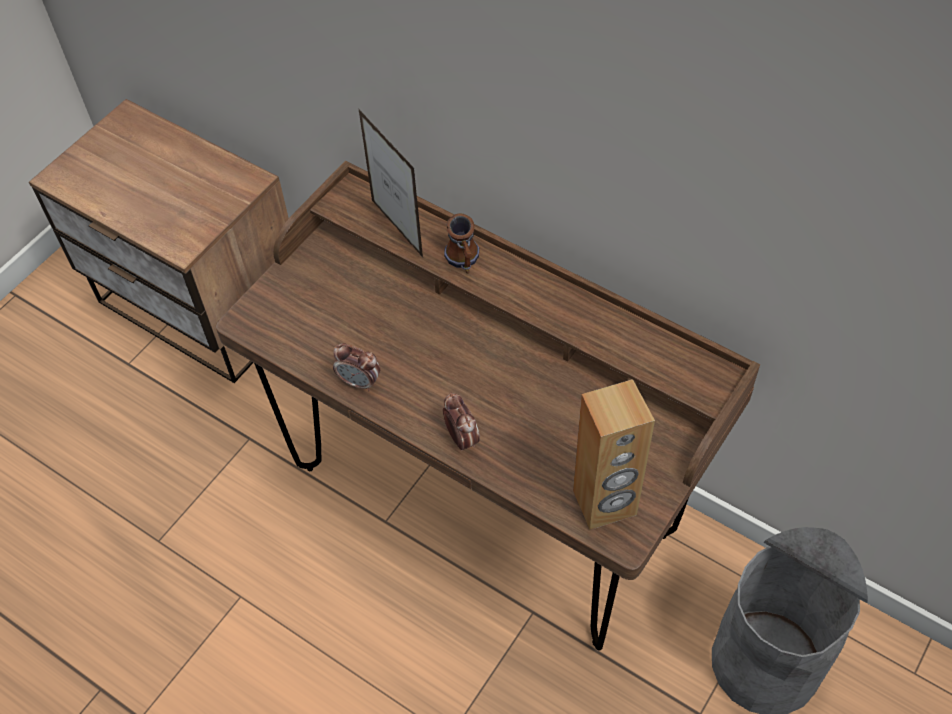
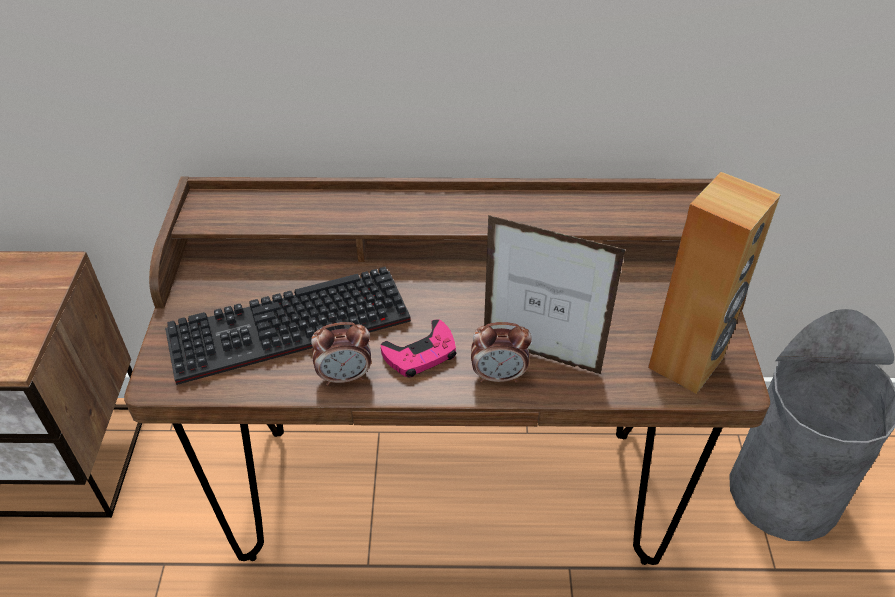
camera: 35 degrees left, 10 degrees down
(345, 326) = (286, 332): none -> keyboard
(397, 228) = (284, 212): picture frame -> picture frame (541, 357)
(422, 392) = (421, 354): none -> pink game controller
(461, 438) = (499, 376): alarm clock -> alarm clock turned 150 degrees clockwise
(464, 262) = (379, 213): mug -> none

